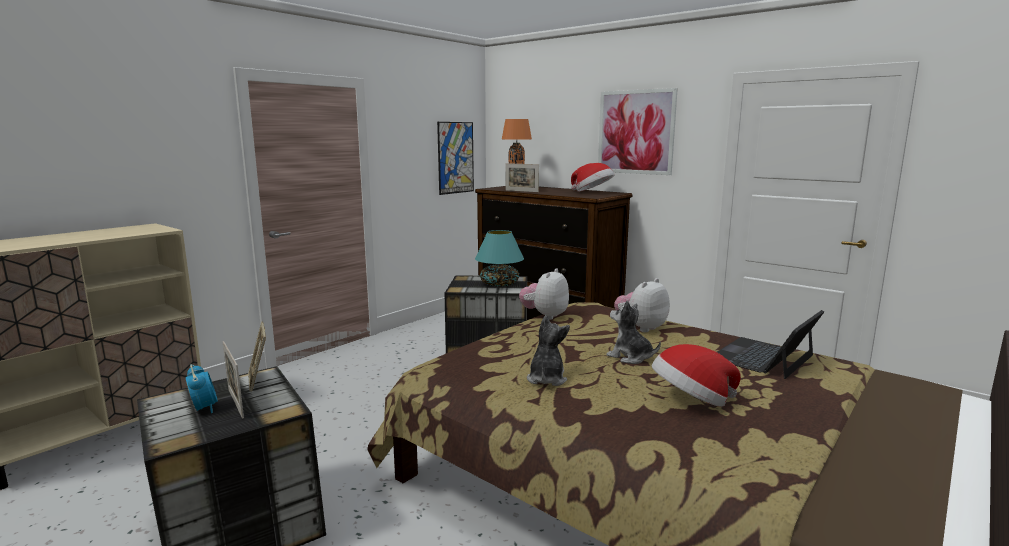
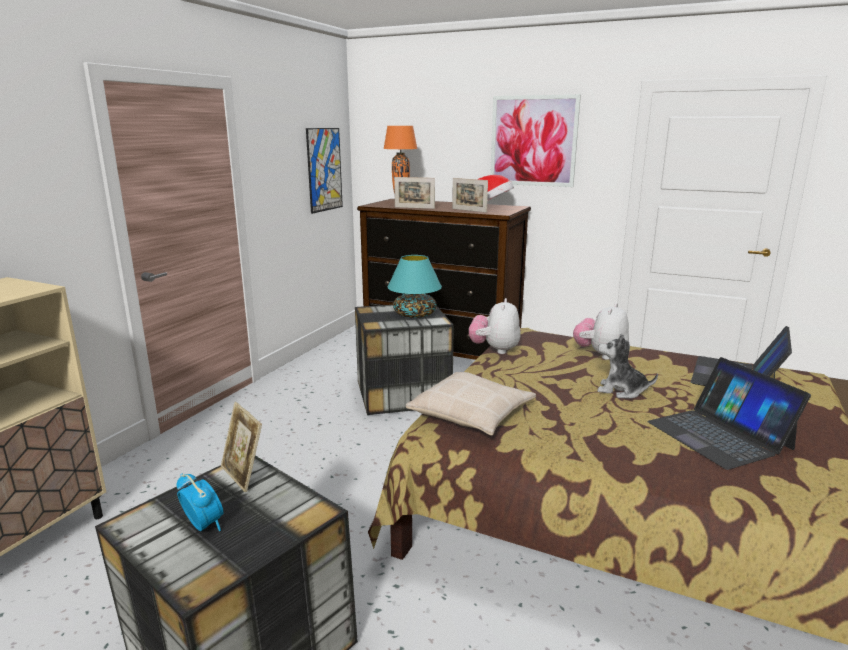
camera: 15 degrees left, 5 degrees up
(235, 403) = (239, 512): picture frame -> picture frame (469, 210)
(476, 360) = (471, 414): none -> beige pillow
(546, 379) = (563, 427): plush toy -> none
(691, 401) = (719, 435): hat -> laptop

